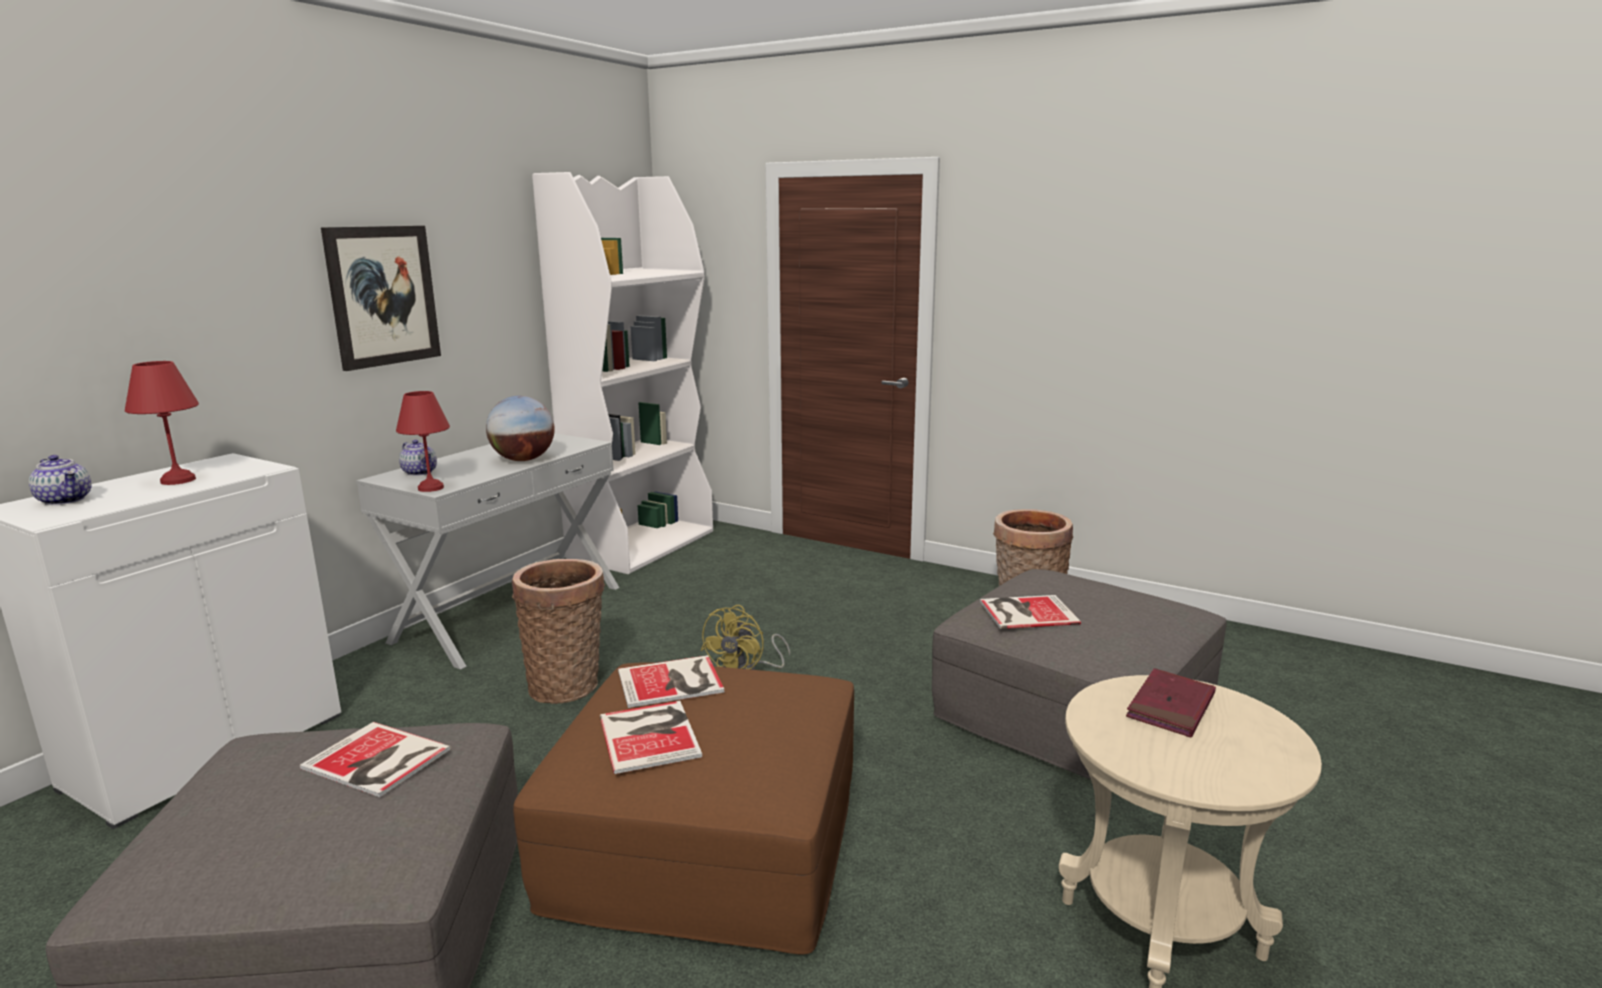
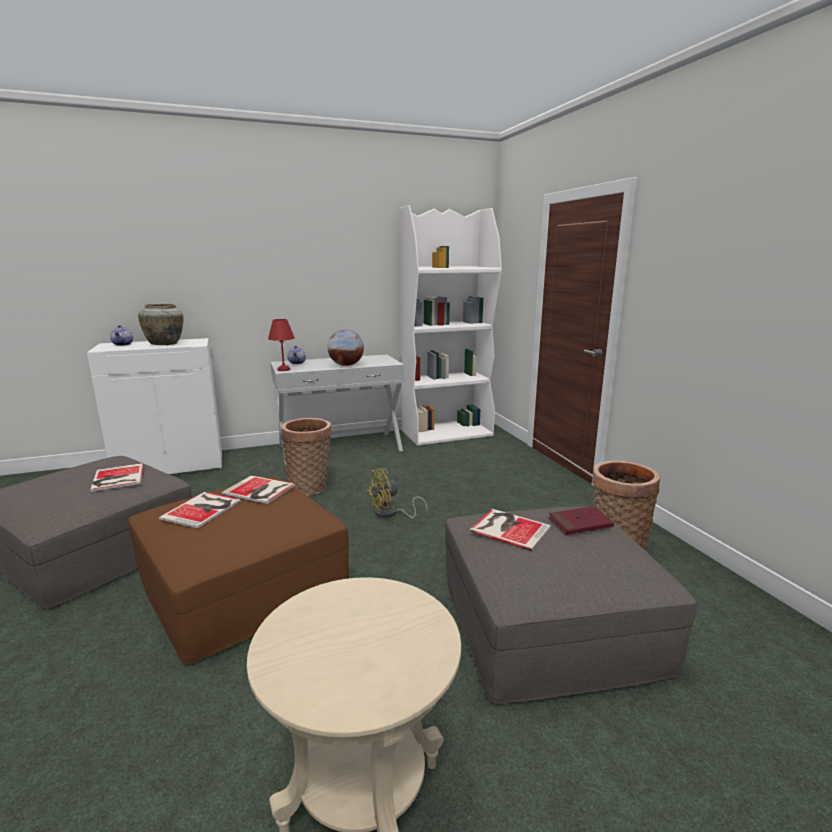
camera: 40 degrees right, 0 degrees up
(180, 480) = (165, 344): red table lamp -> beige vase
(383, 296) = (297, 271): picture -> none
(1170, 707) = (384, 618): red book -> red book (580, 523)

